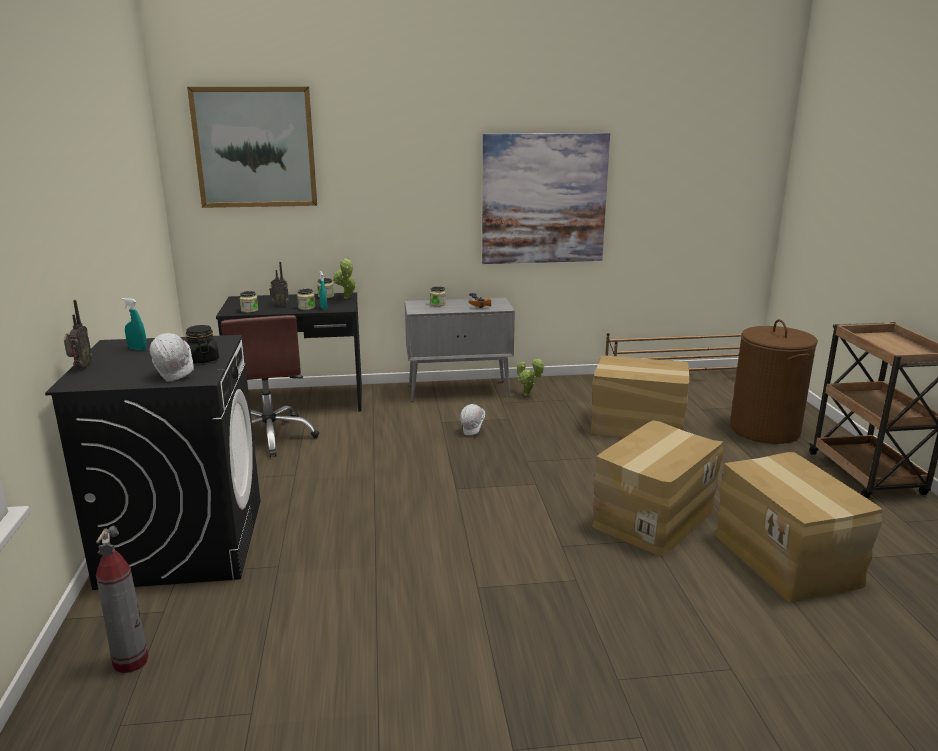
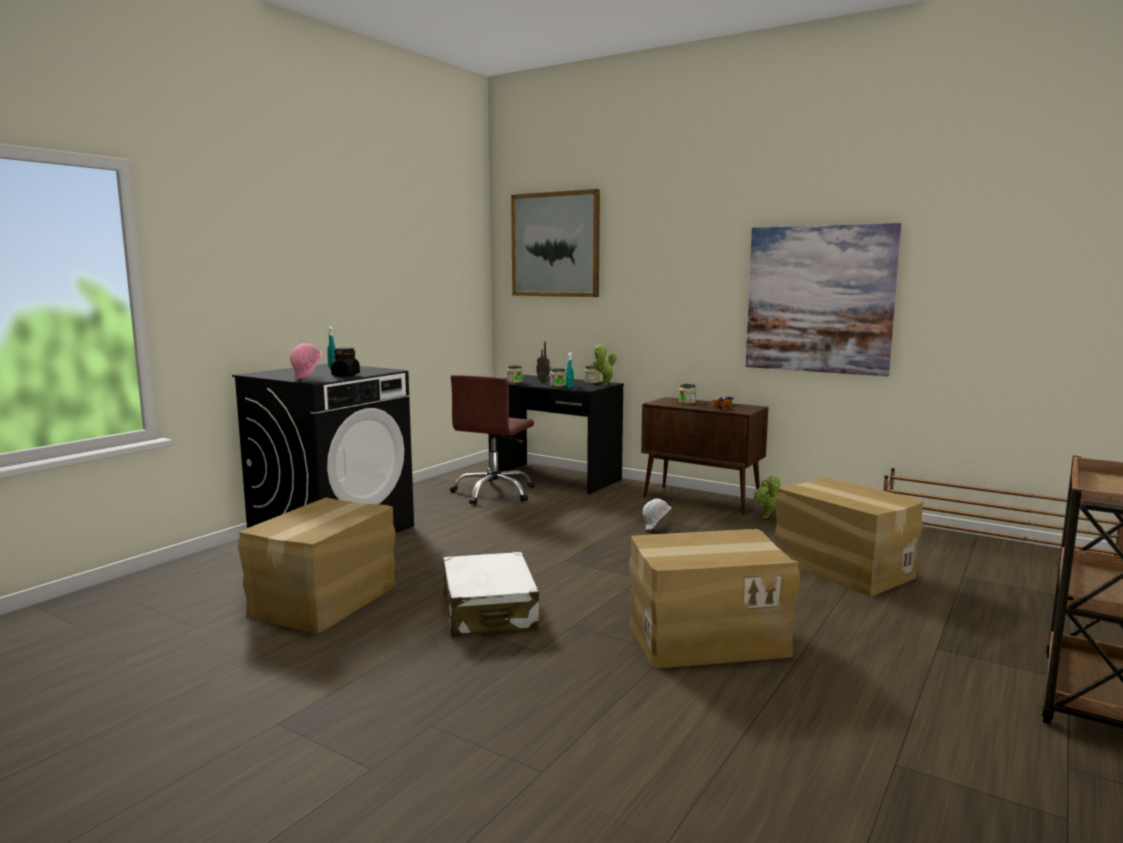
camera: 40 degrees right, 10 degrees down
(81, 368) = (279, 370): radio -> none
(130, 661) = (199, 578): fire extinguisher -> none
(175, 375) = (308, 378): white hard hat -> pink hard hat
(460, 391) = (702, 500): grey cabinet -> brown cabinet
(484, 562) = (489, 611): none -> white suitcase
(765, 429) = (1021, 617): brown laundry basket -> none
(787, 558) = (797, 726): cardboard box -> cardboard box (326, 600)

